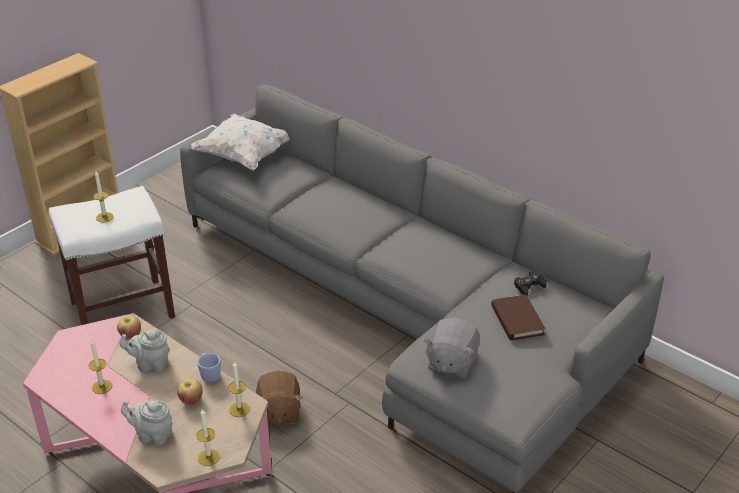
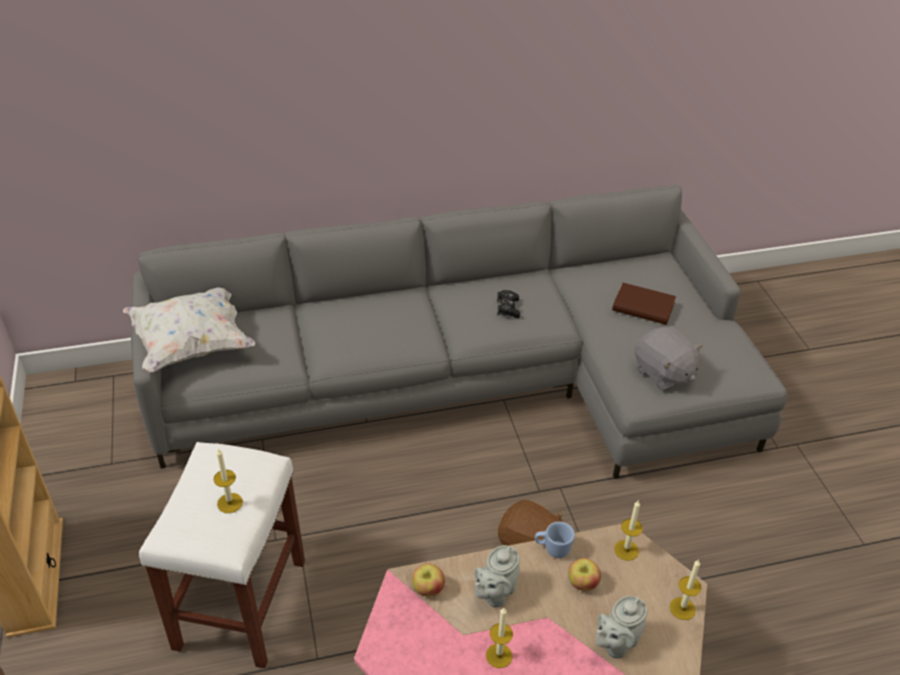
camera: 55 degrees left, 5 degrees up
(529, 286) = (604, 277): black game controller -> black game controller (508, 308)

